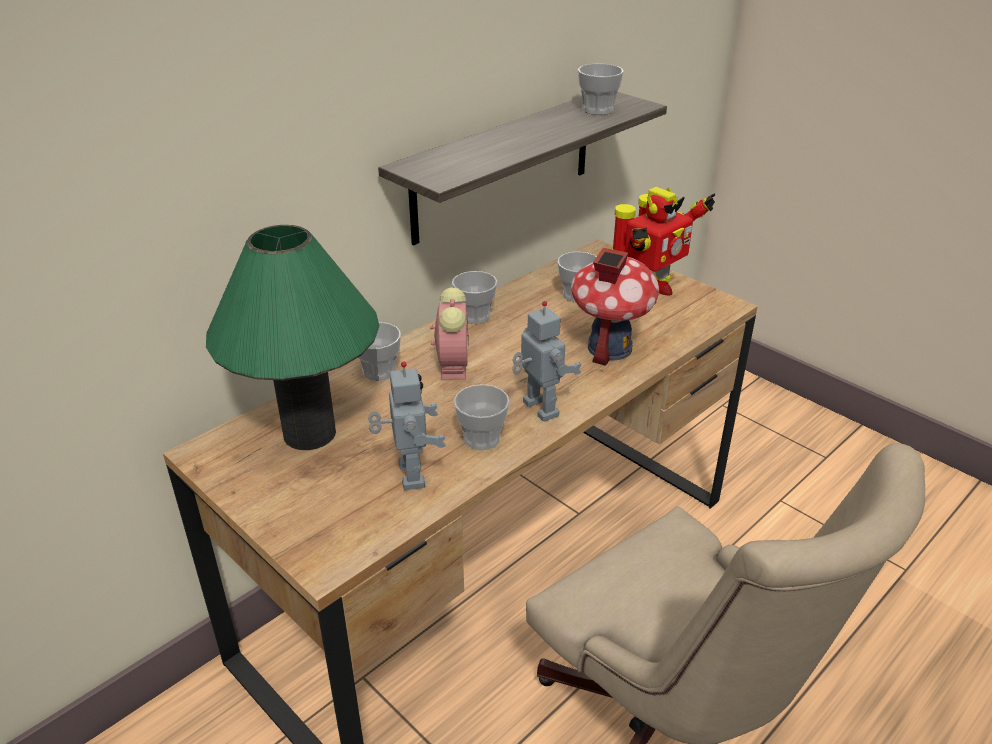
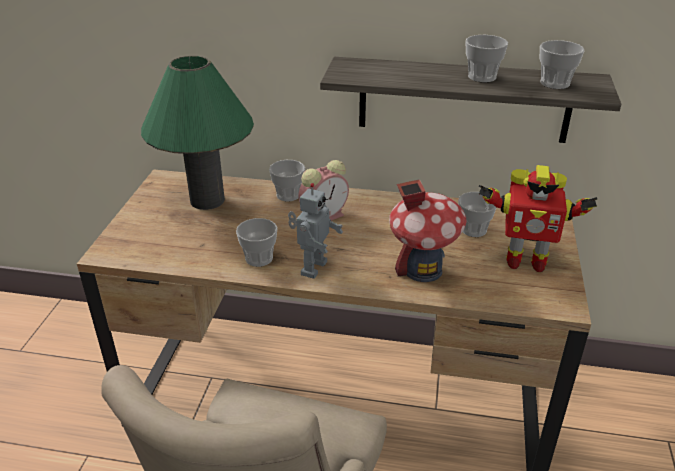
camera: 55 degrees right, 0 degrees up
(409, 475) = (199, 247): toy robot -> none
(475, 316) = (389, 201): cup -> cup (482, 77)

